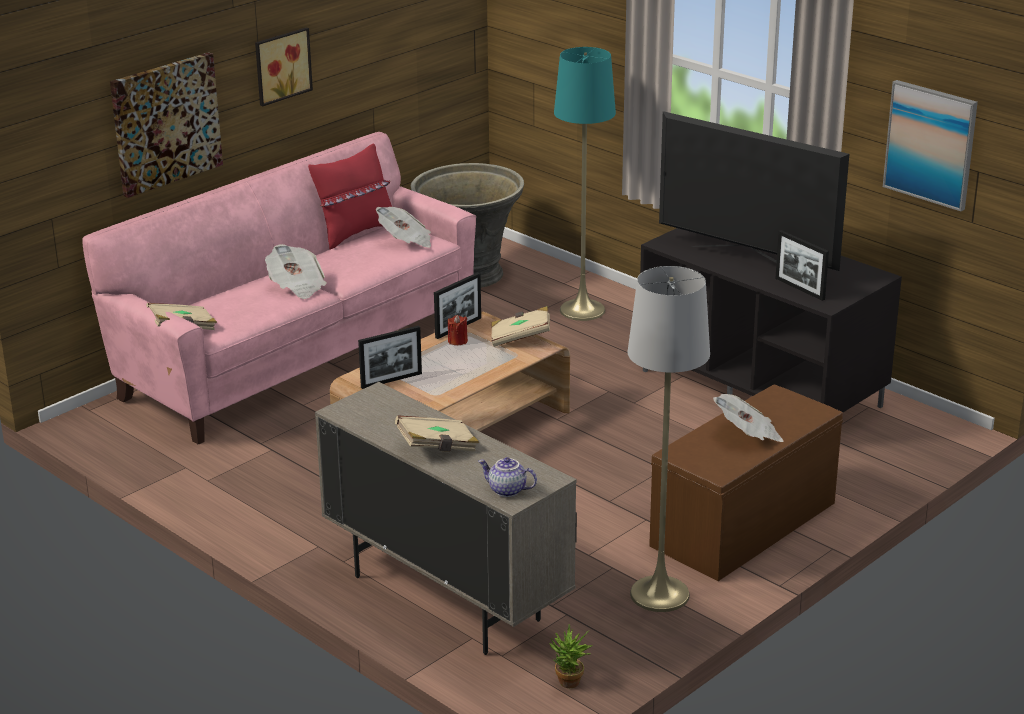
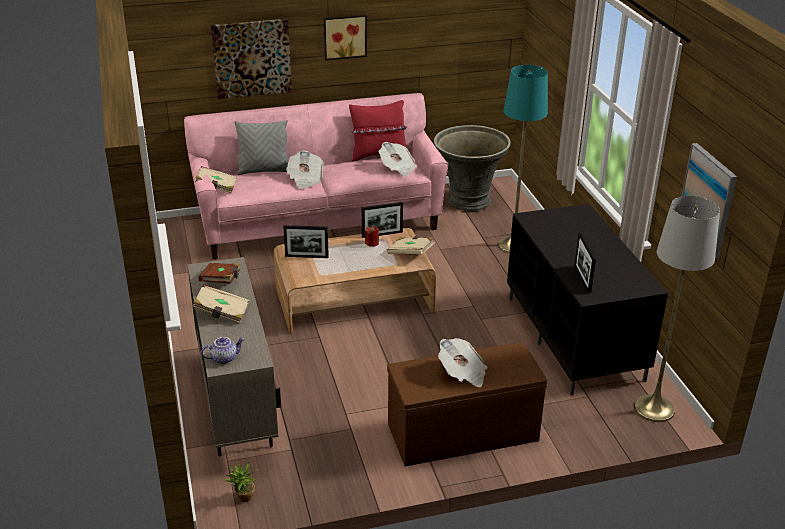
camera: 30 degrees right, 5 degrees up
(219, 292) = (263, 170): none -> grey pillow
(388, 415) = (221, 281): none -> brown book
(506, 490) = (224, 358): teapot -> teapot turned 105 degrees clockwise
(659, 594) = (359, 460): grey floor lamp -> grey floor lamp (654, 408)
(746, 260) = (570, 246): television -> none

